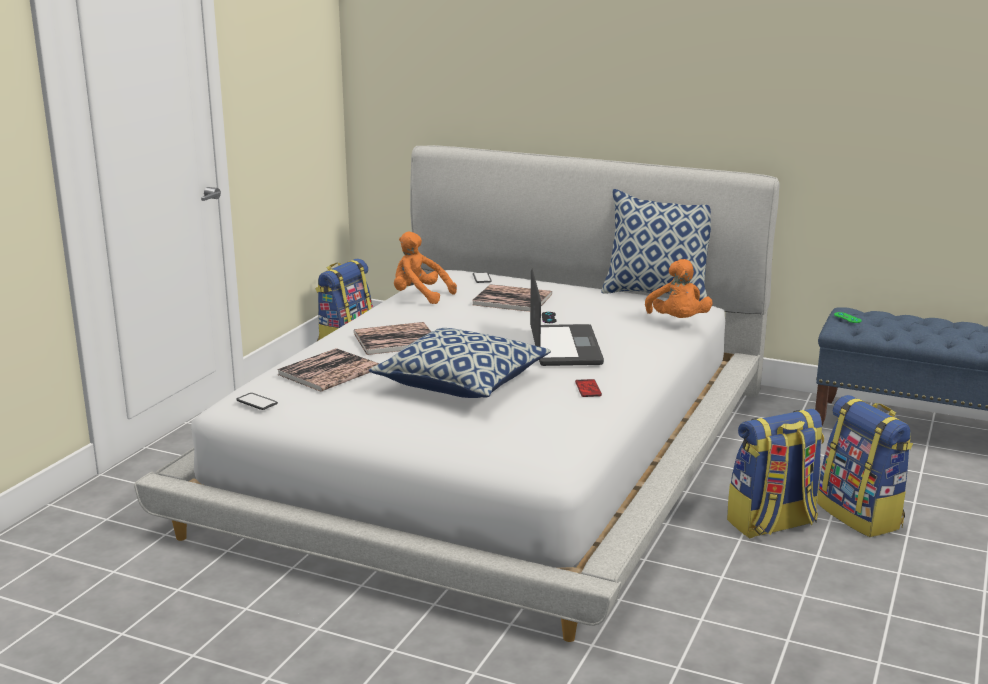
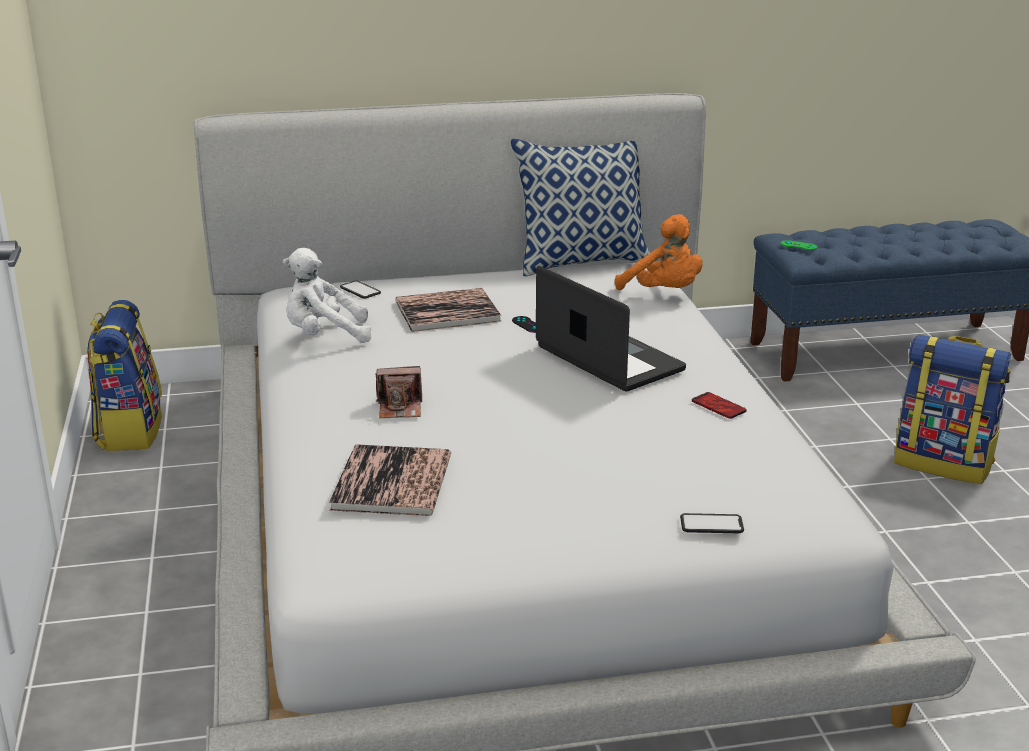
camera: 35 degrees left, 5 degrees up
(257, 402) = (364, 562): phone -> phone (711, 524)
(395, 340) = (400, 408): book -> camera
(419, 296) = (325, 336): orange plush toy -> white plush toy
(462, 384) = (578, 445): pillow -> none
(772, 524) = (888, 502): backpack -> none

